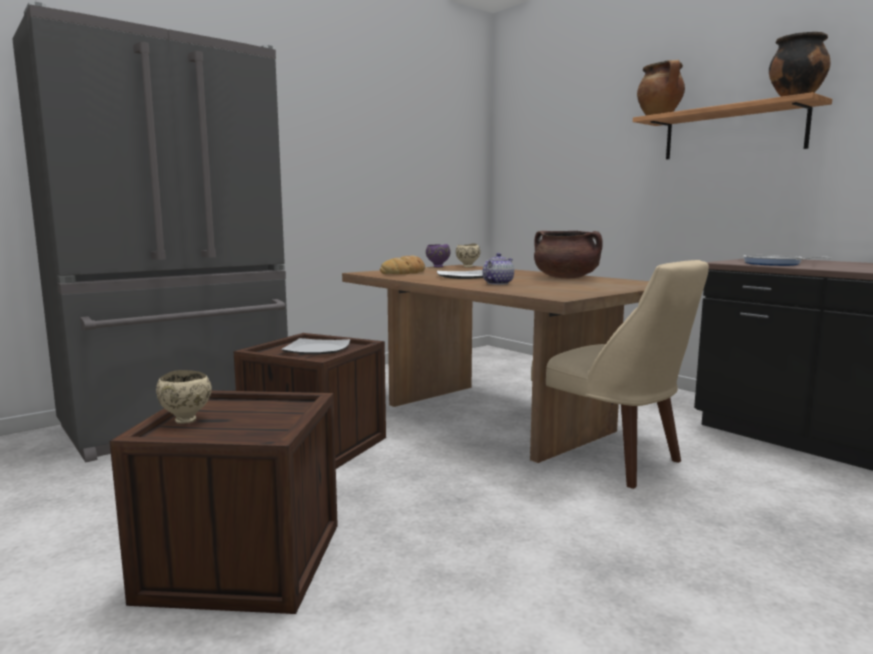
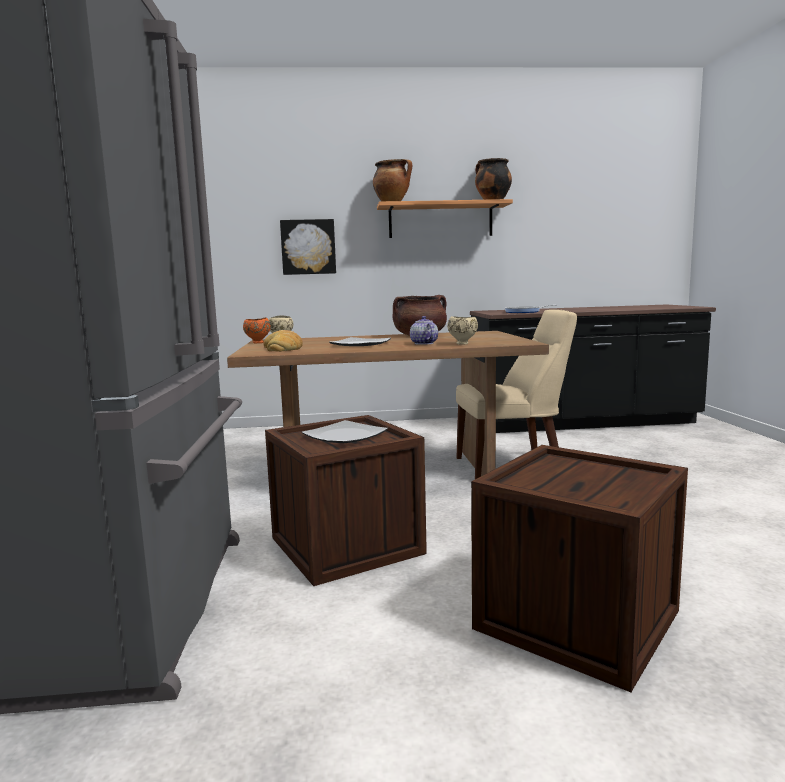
camera: 55 degrees left, 0 degrees up
(187, 420) = (571, 494): beige bowl -> beige bowl (463, 343)
(437, 267) = (257, 343): purple bowl -> orange bowl
(584, 173) = (308, 247): none -> picture

